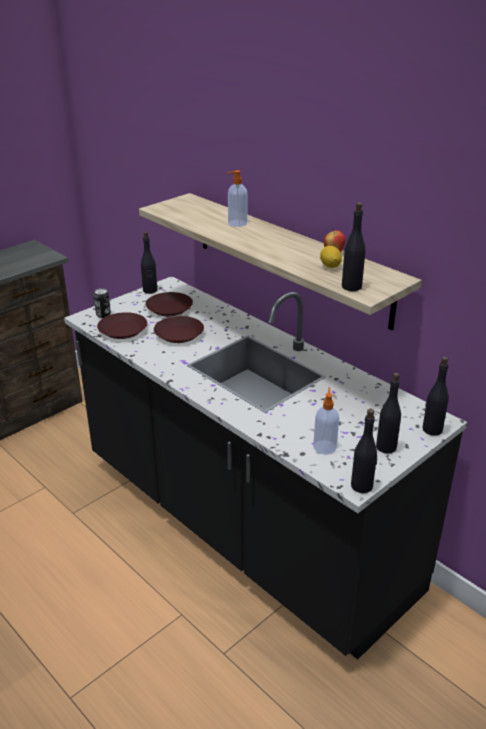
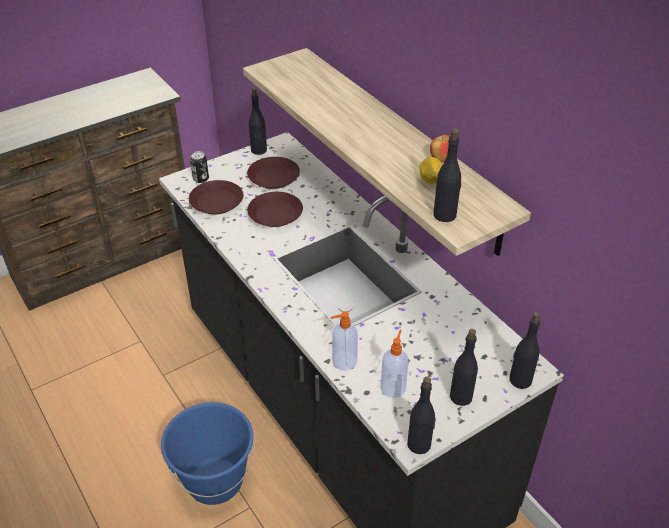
camera: 10 degrees right, 10 degrees up
(142, 596) = (215, 481): none -> blue bucket
(236, 223) = (345, 102): soap dispenser -> soap dispenser (343, 361)

